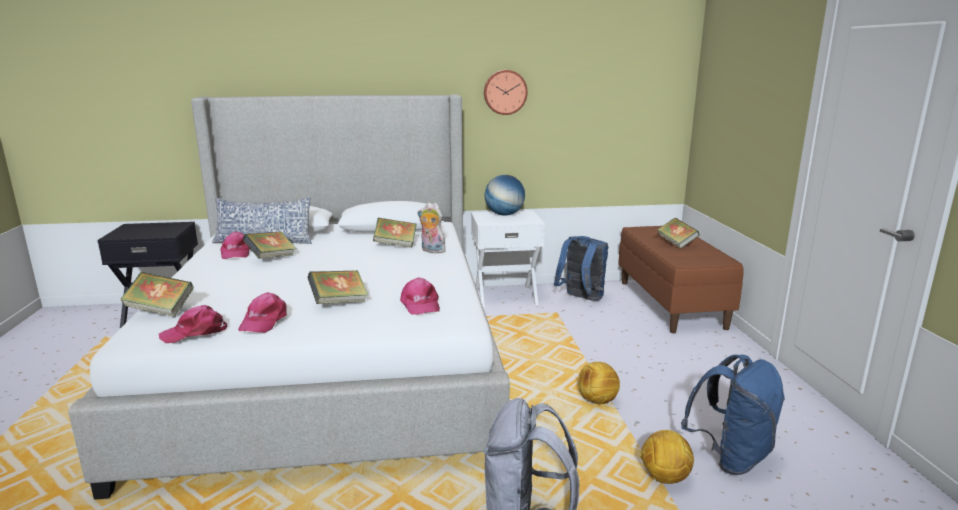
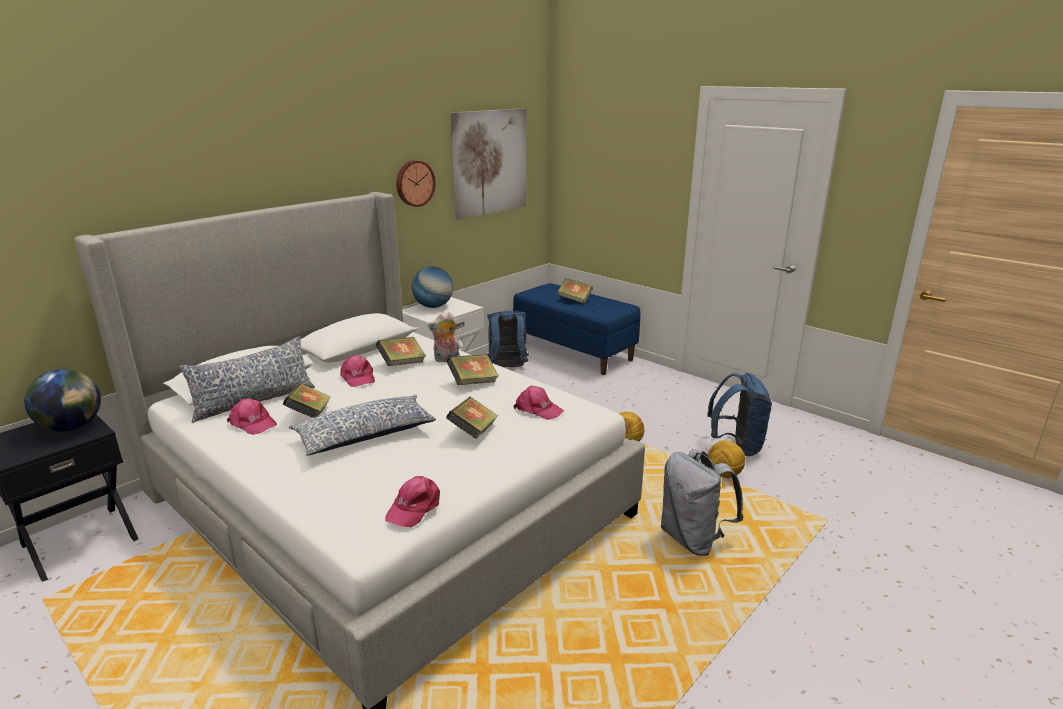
camera: 40 degrees left, 5 degrees up
(160, 310) = (329, 505): book -> book (473, 382)
(166, 229) = (72, 427): none -> globe
(264, 321) = (449, 472): pink cap -> pink cap (357, 377)
(271, 280) = (366, 436): none -> pillow
(605, 81) = (490, 162): none -> picture
(671, 304) = (574, 352): brown bench -> blue bench

